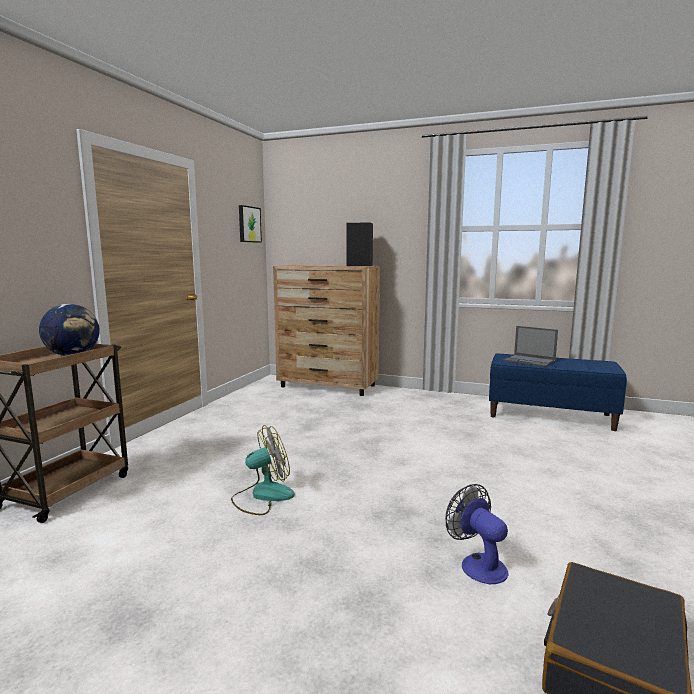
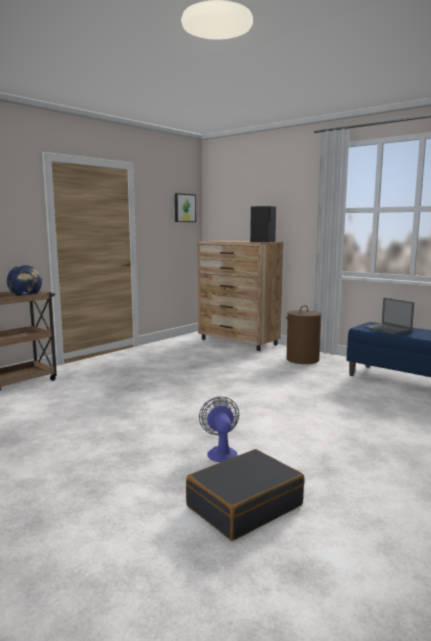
camera: 20 degrees right, 0 degrees up
(262, 496) = (124, 400): fan -> none
(422, 402) = (302, 359): none -> brown laundry basket

